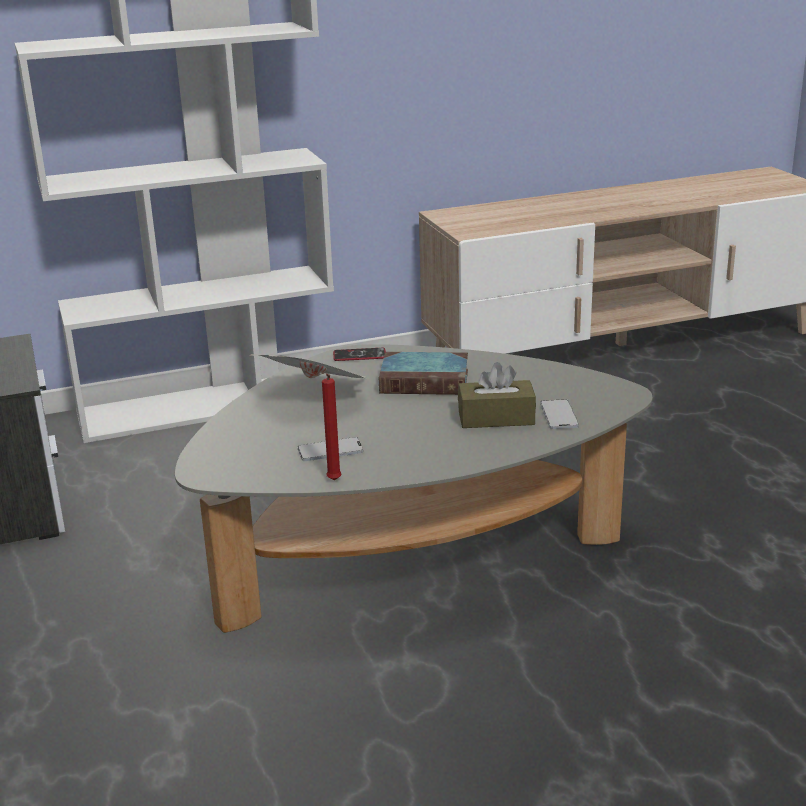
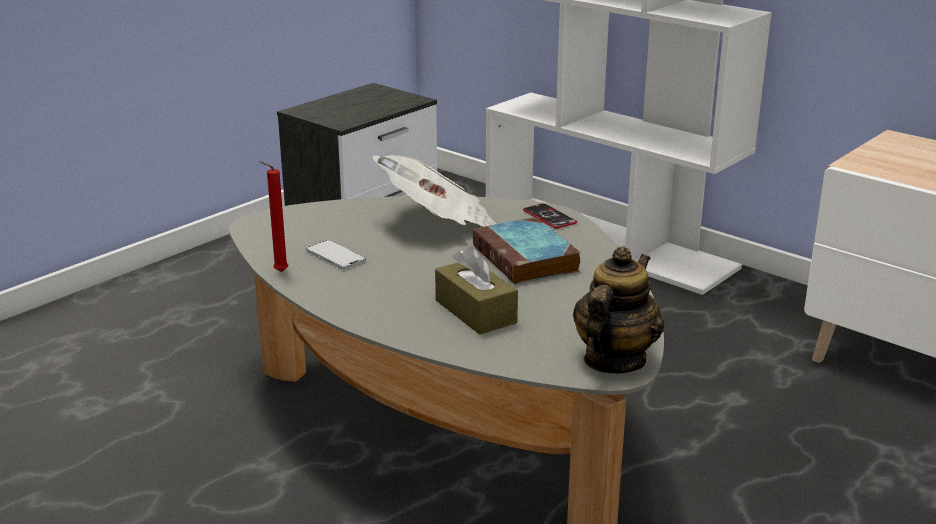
camera: 60 degrees right, 0 degrees up
(559, 415) = (515, 343): phone -> none
(612, 391) = (613, 360): none -> teapot

